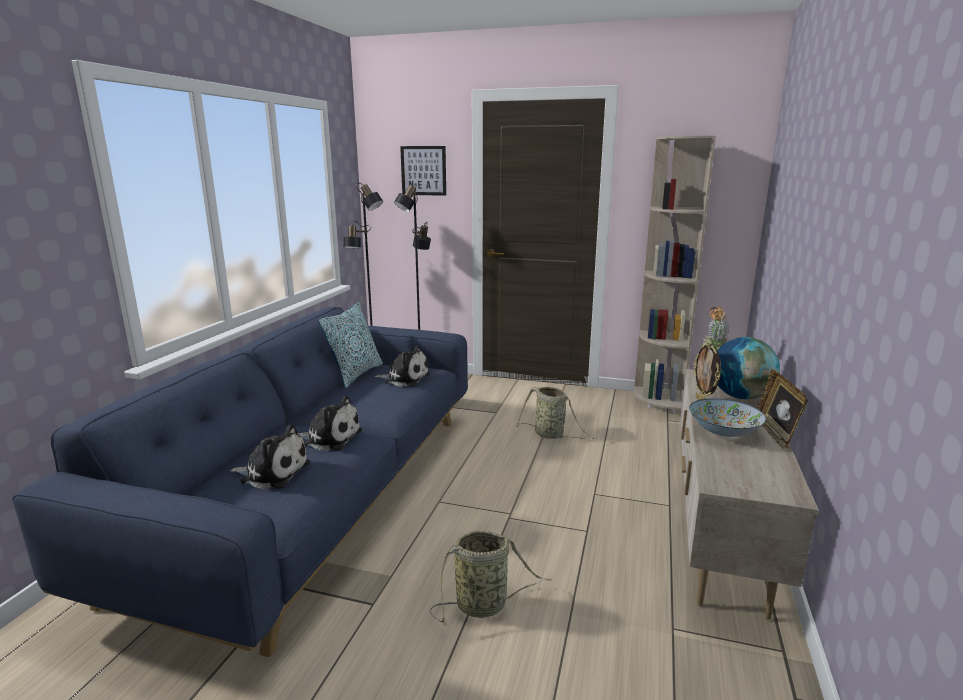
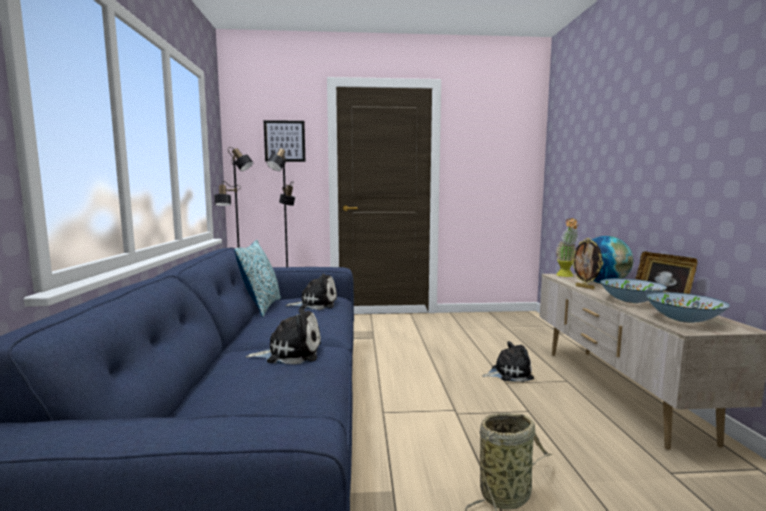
camera: 20 degrees left, 10 degrees down
(272, 473) = (258, 391): plush toy -> plush toy (509, 373)
(551, 435) = (432, 347): basket -> none
(658, 404) = (489, 317): beige bookcase -> none
(738, 471) = (684, 320): none -> bowl

